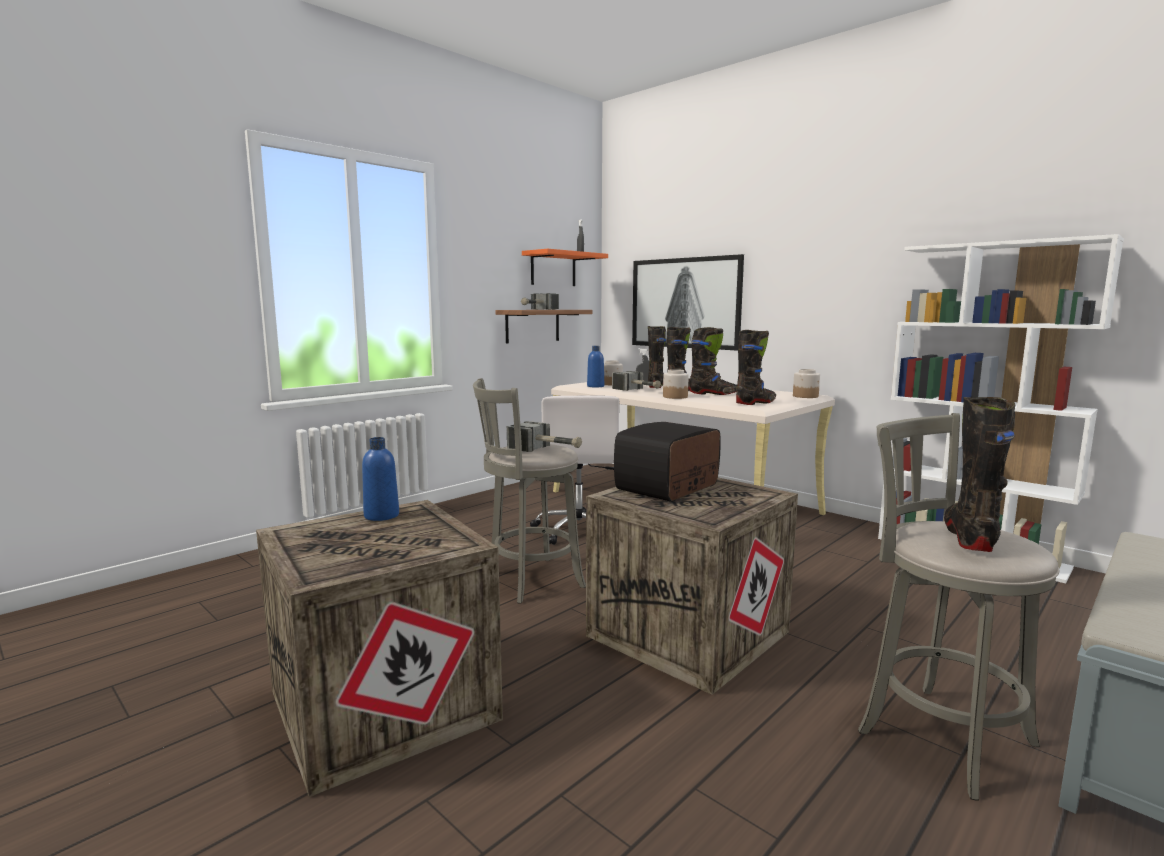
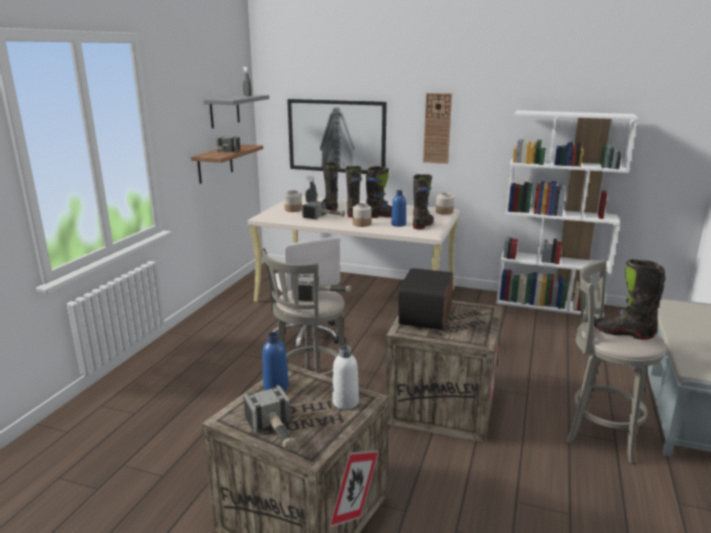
camera: 25 degrees left, 10 degrees up
(311, 551) = (276, 432): none -> hammer
(435, 542) = (345, 402): none -> white bottle
(553, 269) = (224, 111): orange shelf -> grey shelf
(595, 386) = (285, 215): blue bottle -> blue bottle (398, 224)
(807, 285) = (437, 128): none -> wall clock
(969, 537) = (623, 333): black boot -> black boot turned 60 degrees counterclockwise

